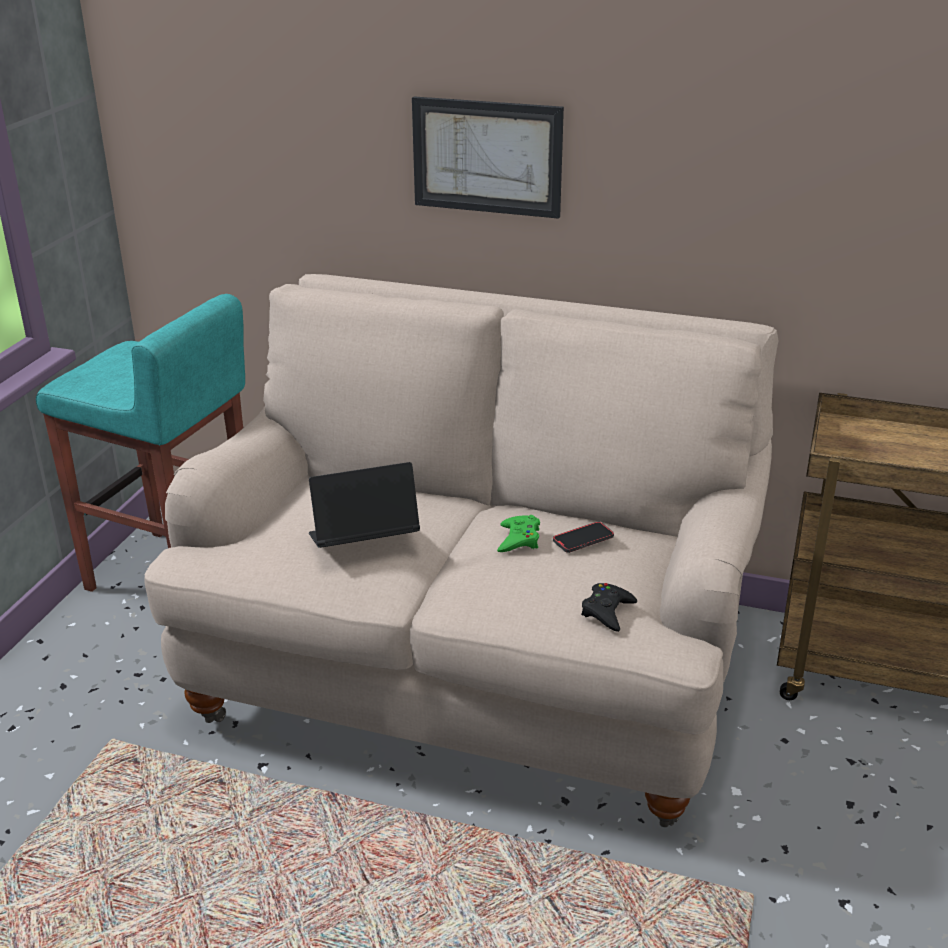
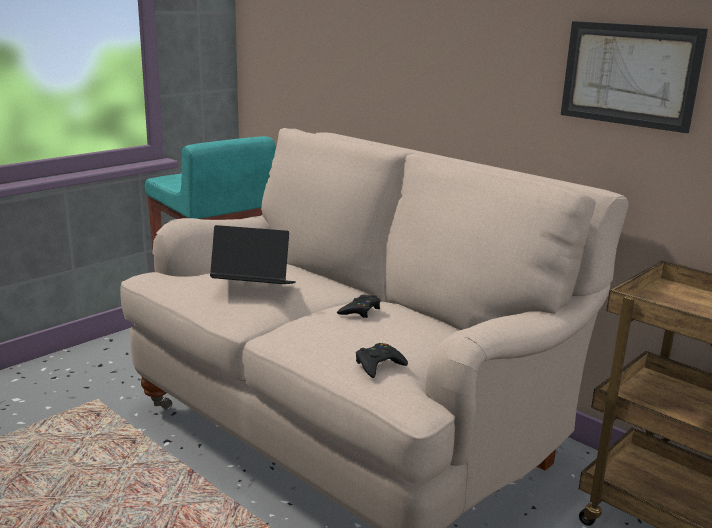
camera: 25 degrees right, 10 degrees down
(487, 156) = (437, 51): picture -> picture (629, 75)
(519, 539) = (360, 311): green game controller -> black game controller
(583, 539) = (407, 322): phone -> none

